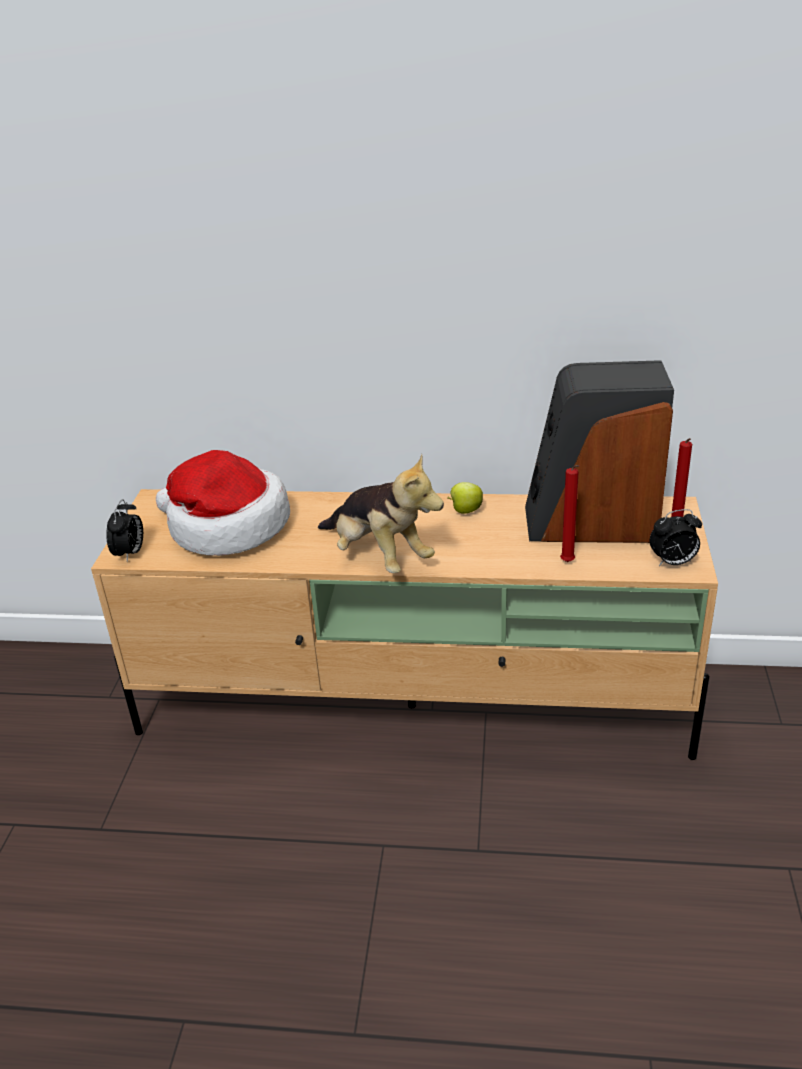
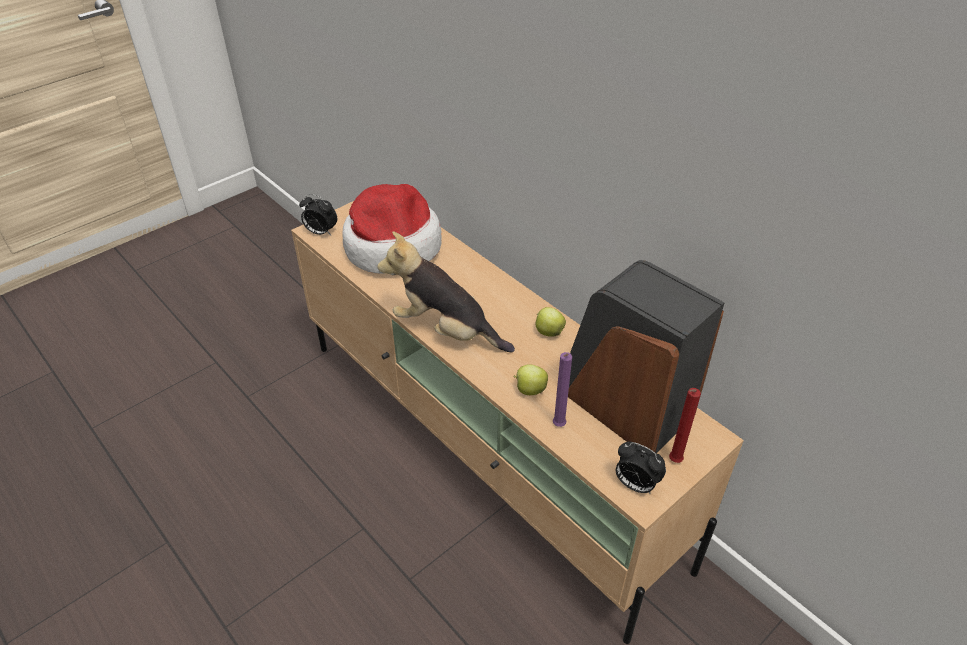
camera: 40 degrees right, 10 degrees up
(130, 553) = (320, 232): alarm clock -> alarm clock turned 60 degrees clockwise
(379, 556) = (446, 330): plush toy -> plush toy turned 120 degrees clockwise
(511, 554) = (529, 390): none -> apple
(568, 563) = (558, 426): red candle -> purple candle

